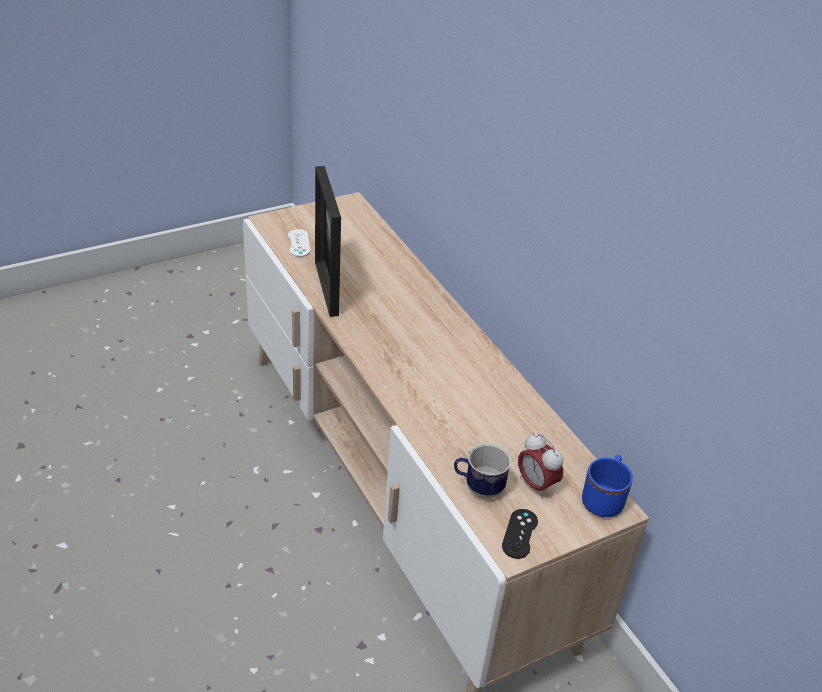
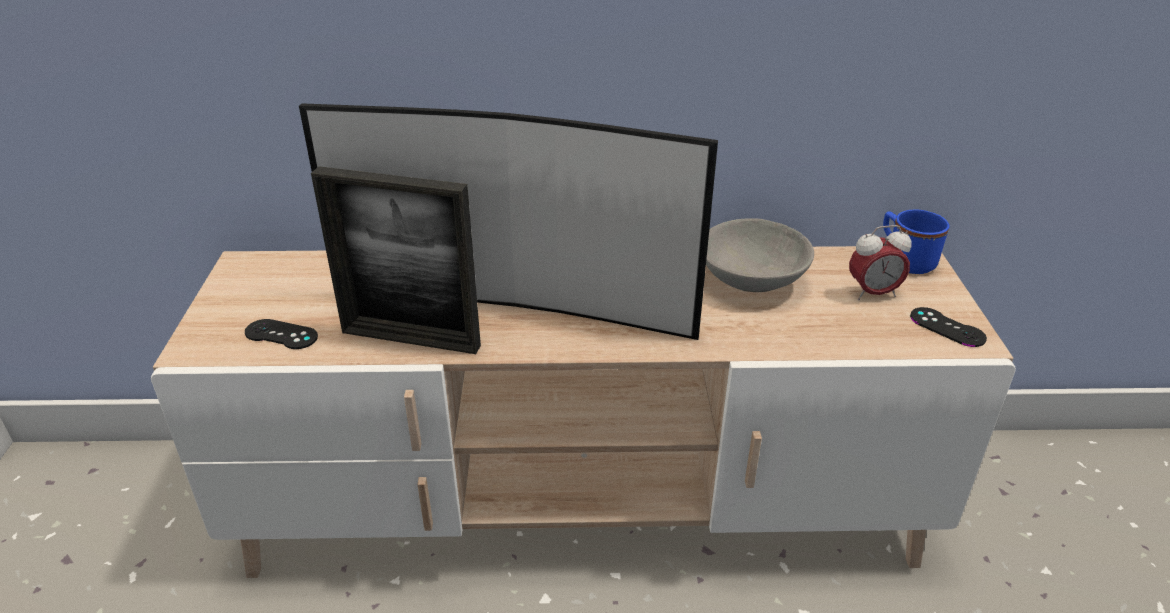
camera: 60 degrees left, 5 degrees down
(299, 243) = (281, 334): white game controller -> black game controller
(387, 316) = (515, 306): none -> television
(478, 488) = (866, 333): mug -> none
(502, 416) = (752, 280): none -> grey bowl

